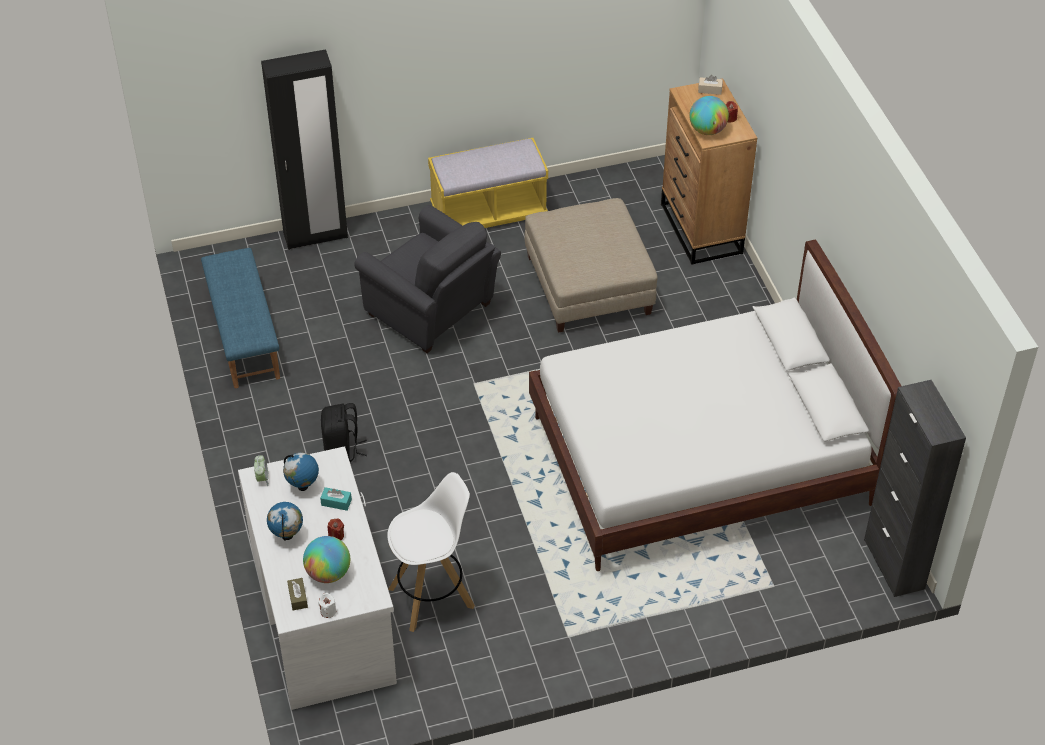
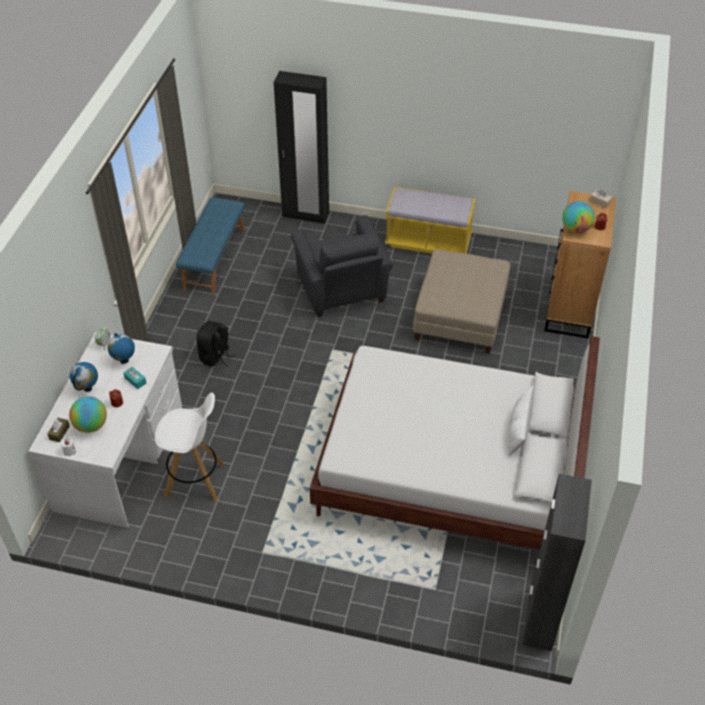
camera: 30 degrees right, 0 degrees up
(775, 375) = (518, 430): none -> white pillow

